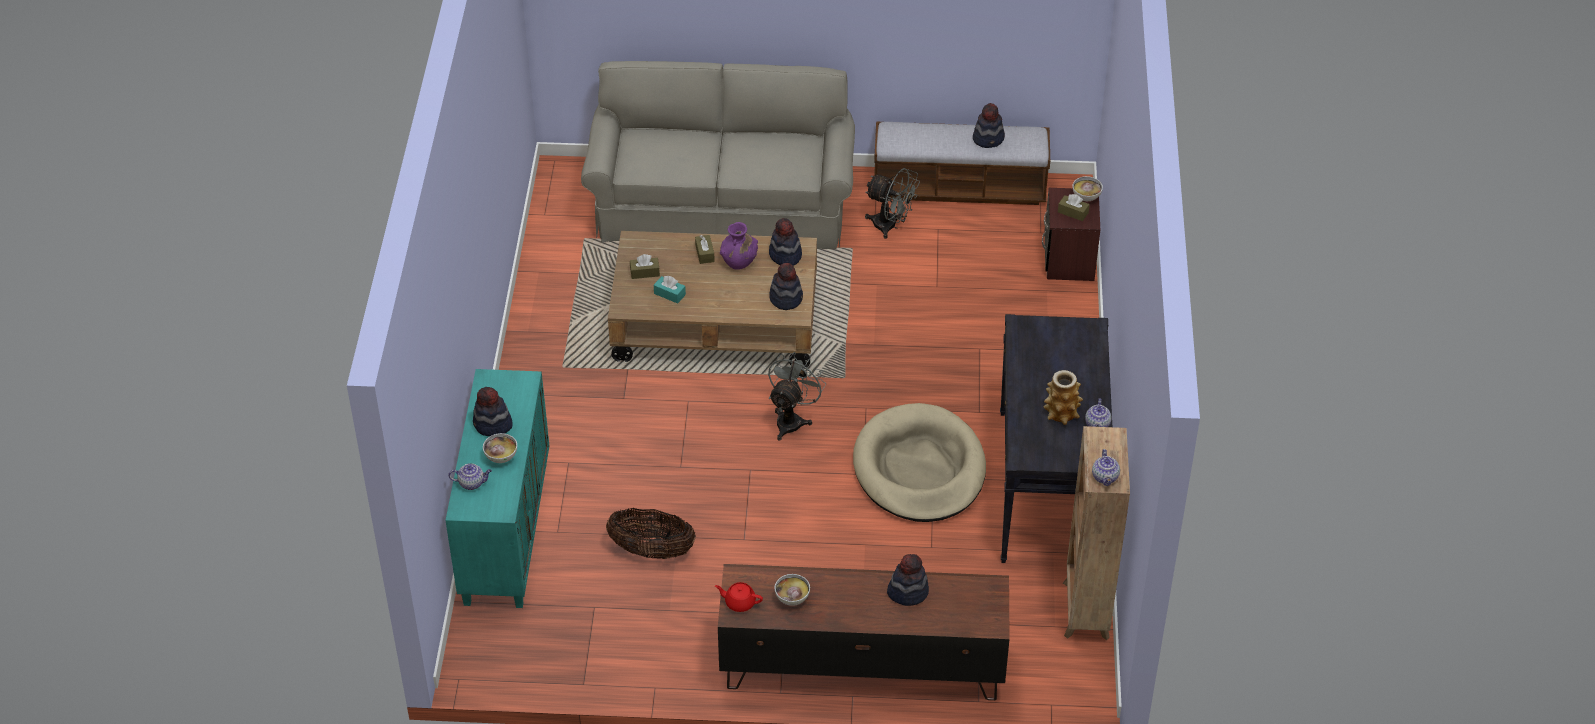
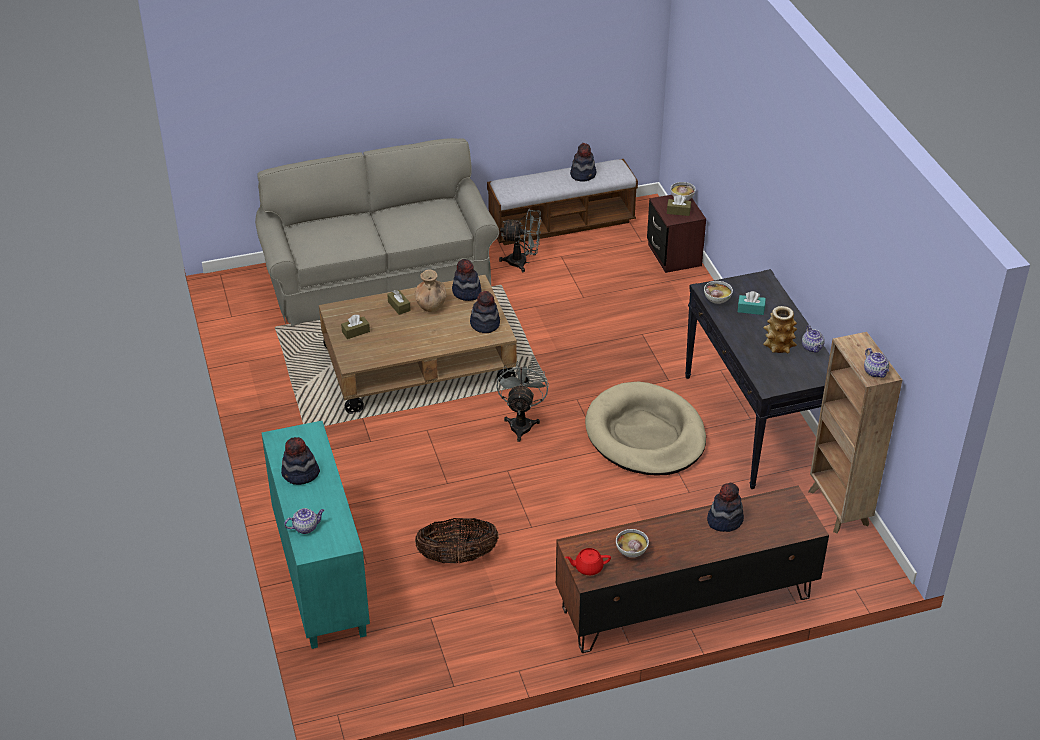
camera: 20 degrees left, 5 degrees down
(501, 457) = (322, 499): bowl -> bowl (717, 300)
(669, 294) = (385, 343): turquoise tissue box -> turquoise tissue box (751, 309)
(739, 261) = (431, 306): purple vase -> brown vase

